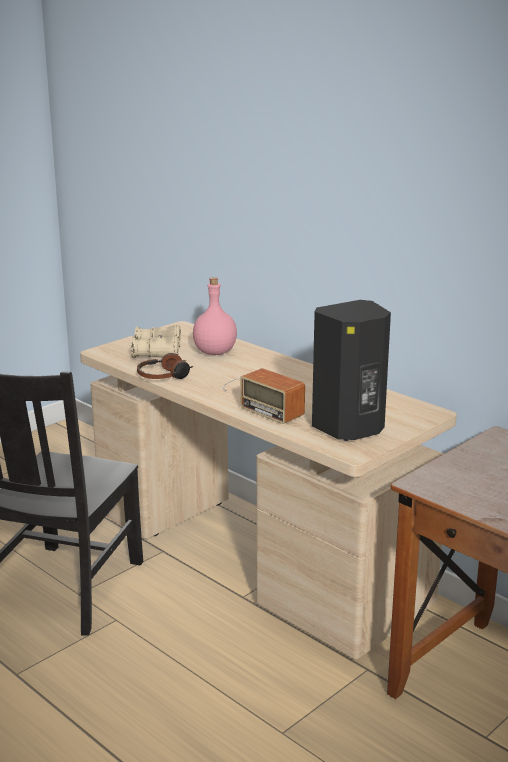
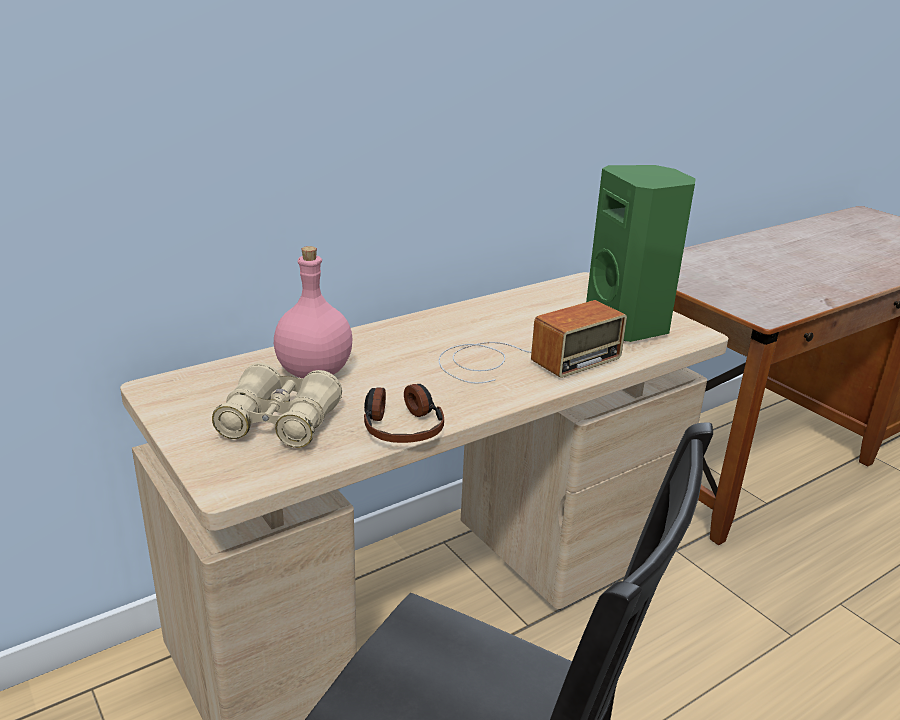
camera: 80 degrees left, 5 degrees up
(350, 429) = (630, 325): black speaker -> green speaker

